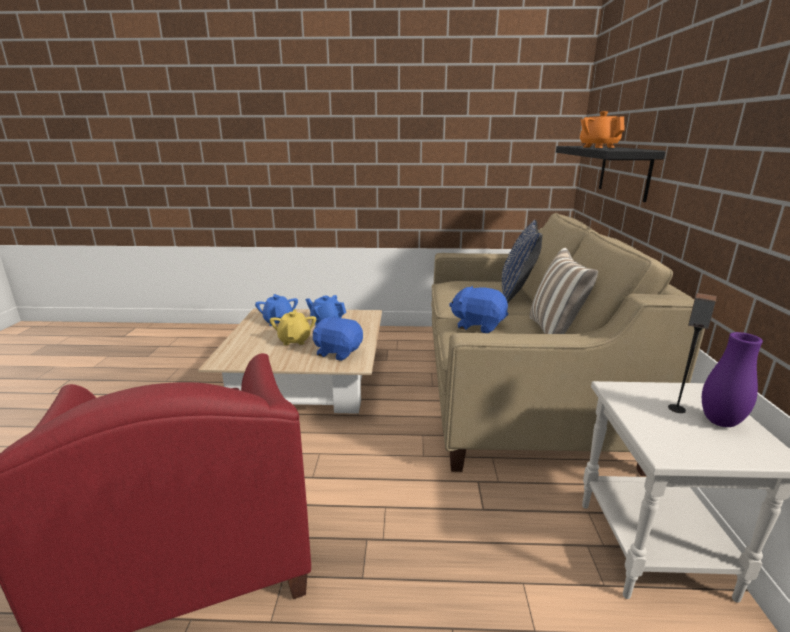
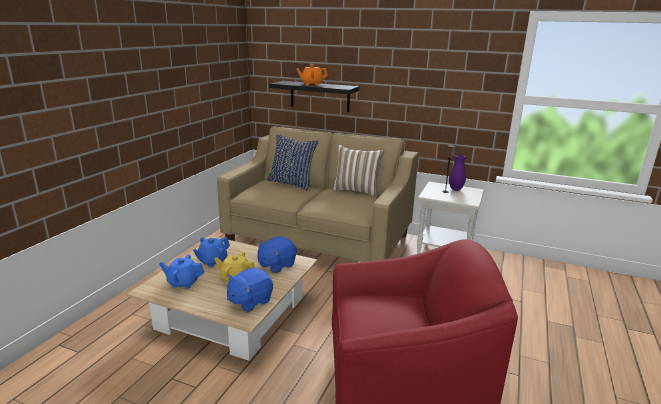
camera: 70 degrees left, 0 degrees up
(478, 325) = (334, 203): blue plush toy -> blue plush toy (249, 301)

